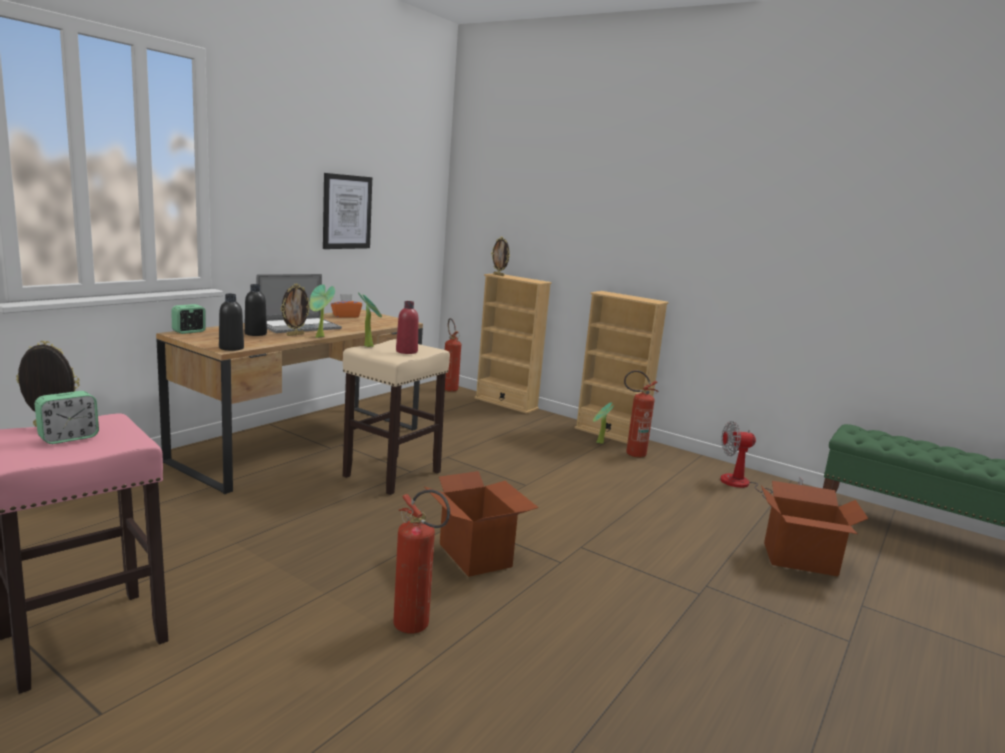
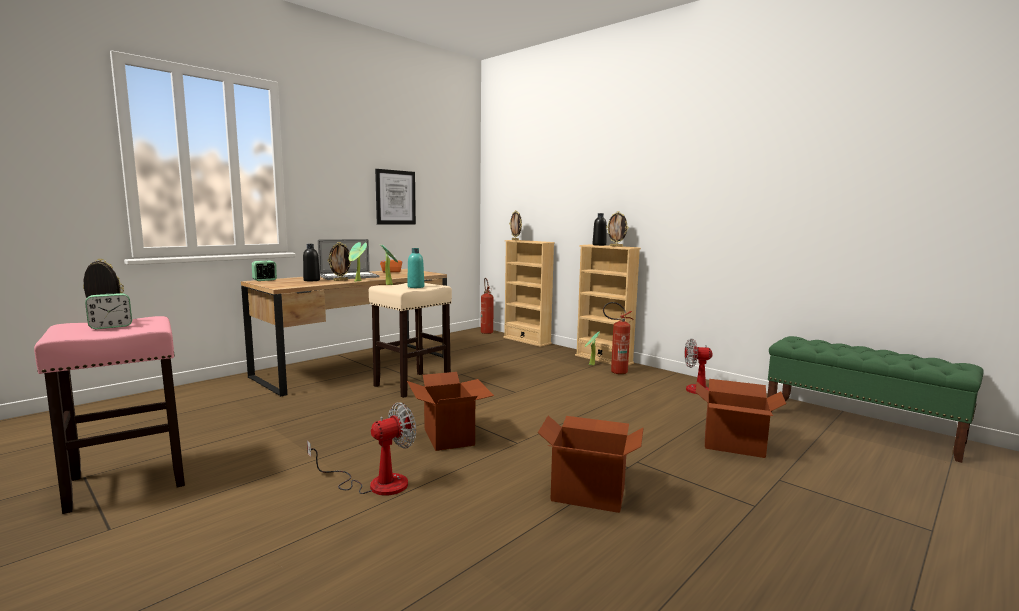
camera: 10 degrees right, 5 degrees down
(231, 348) = (284, 287): black bottle -> black bottle (599, 245)
(406, 351) = (415, 287): red bottle -> turquoise bottle
(417, 628) = (375, 483): fire extinguisher -> fan
(639, 298) = (616, 246): none -> picture frame
(670, 632) = (588, 493): none -> cardboard box

